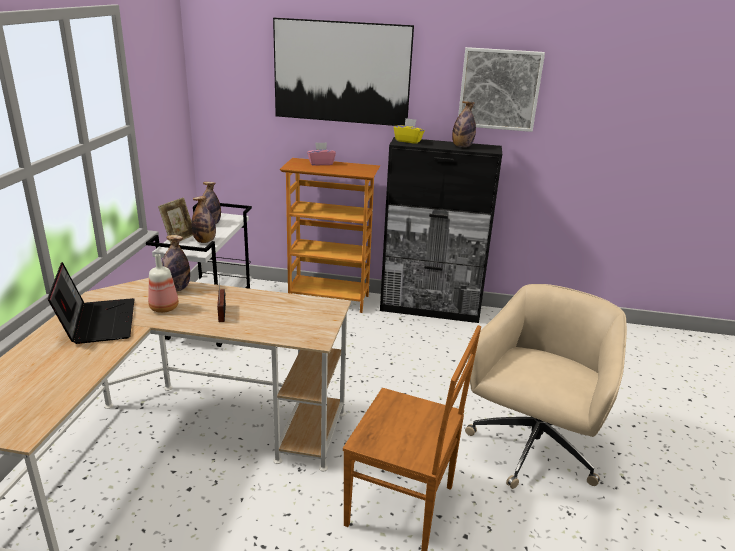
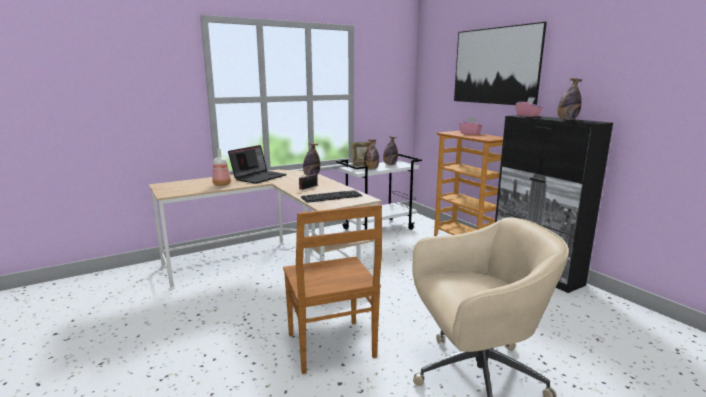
camera: 50 degrees right, 10 degrees down
(165, 307) = (291, 180): bottle -> bottle (222, 184)
(289, 318) = (332, 196): none -> keyboard
(408, 141) = (527, 116): yellow tissue box -> pink tissue box
(499, 89) = (616, 69): picture -> none

